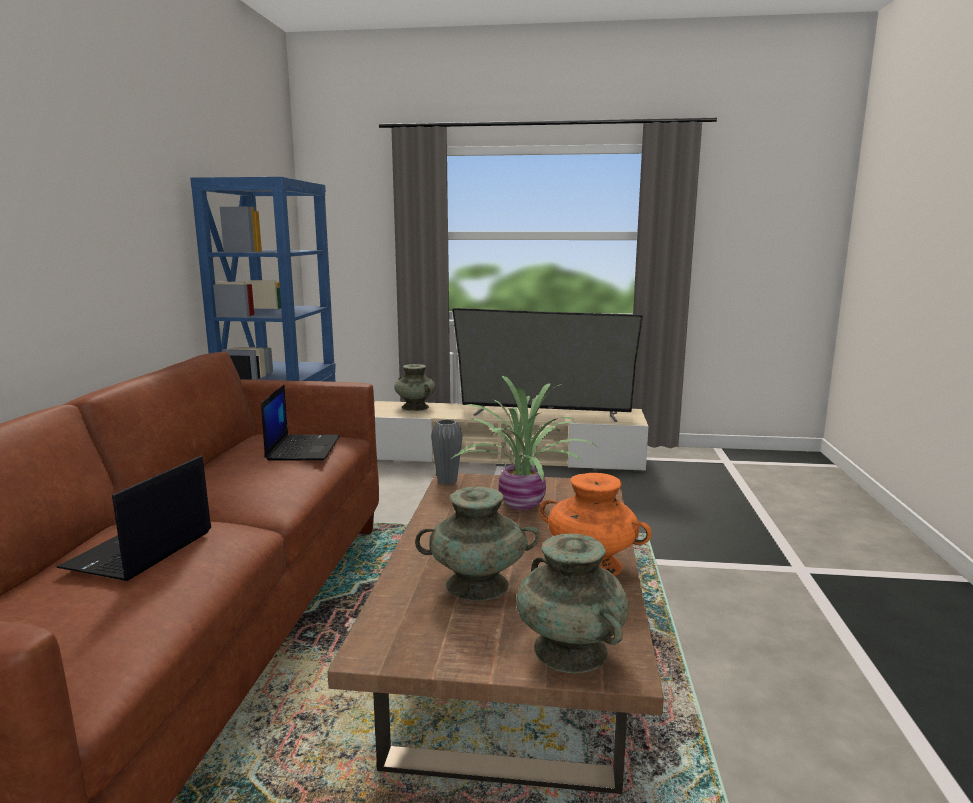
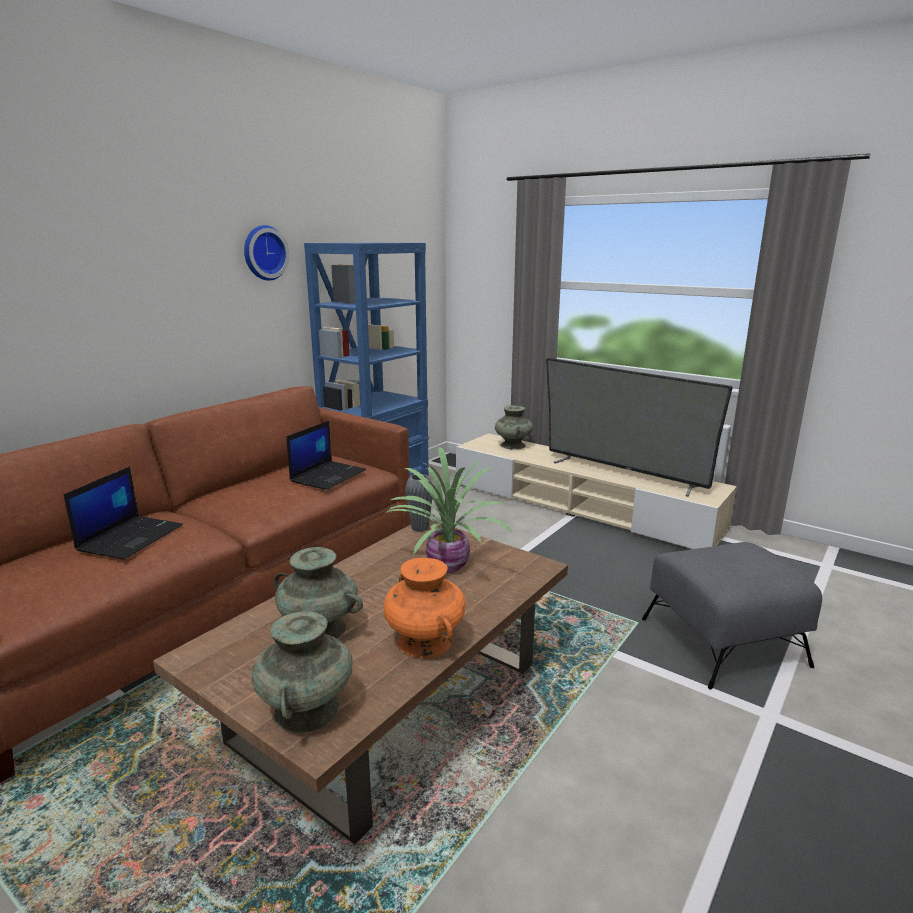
camera: 30 degrees right, 5 degrees up
(139, 551) = (131, 537): laptop -> laptop turned 150 degrees clockwise
(150, 185) = (263, 253): none -> wall clock
(720, 530) = (724, 642): none -> grey ottoman

